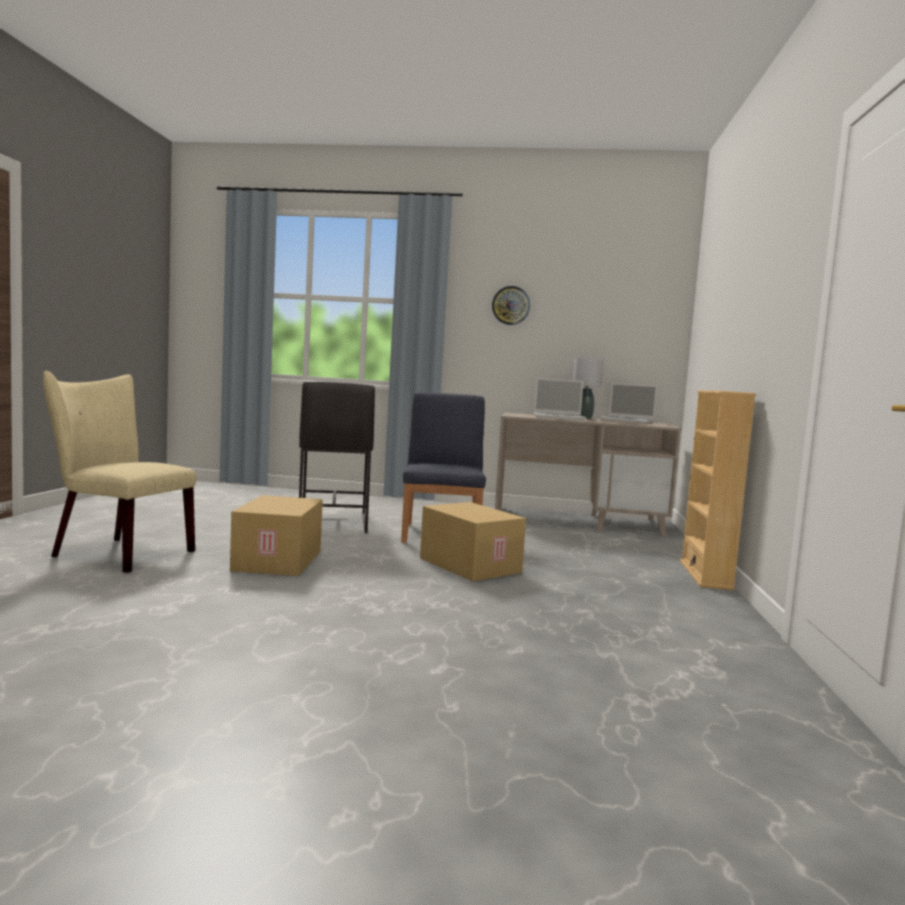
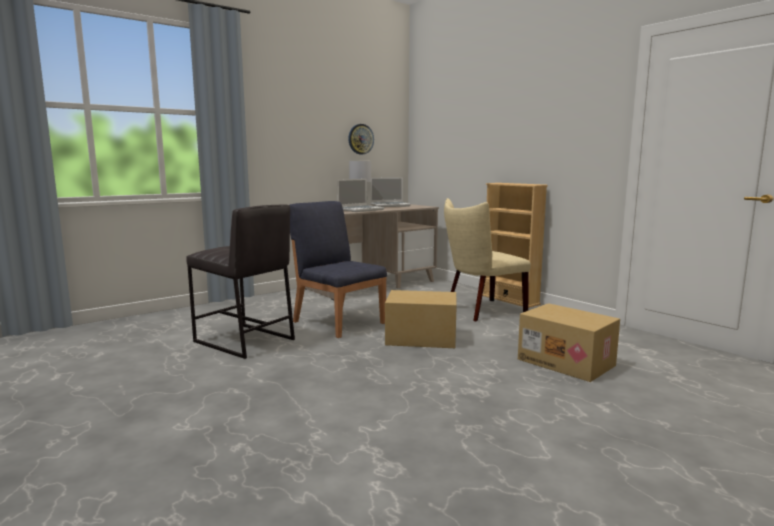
camera: 45 degrees left, 5 degrees up
(116, 553) = (168, 451): beige chair -> beige chair (481, 311)
(279, 561) = (319, 388): cardboard box -> cardboard box (567, 362)
(511, 305) = (293, 117): wall clock -> wall clock (360, 139)

